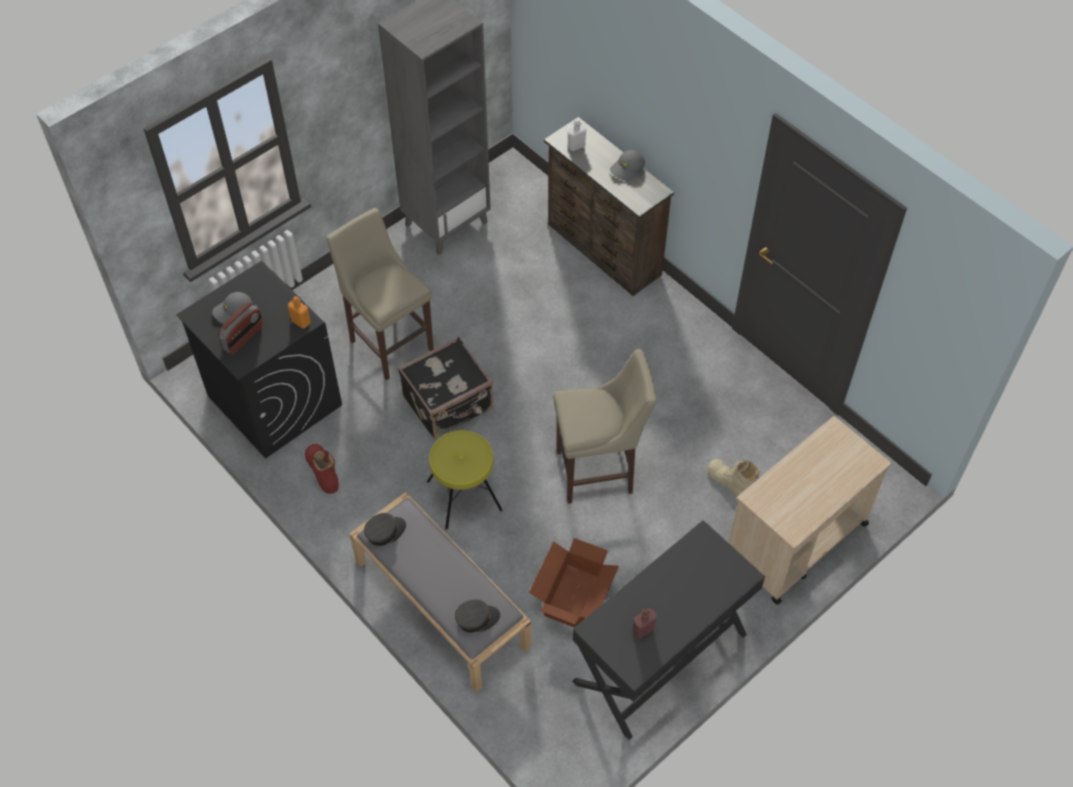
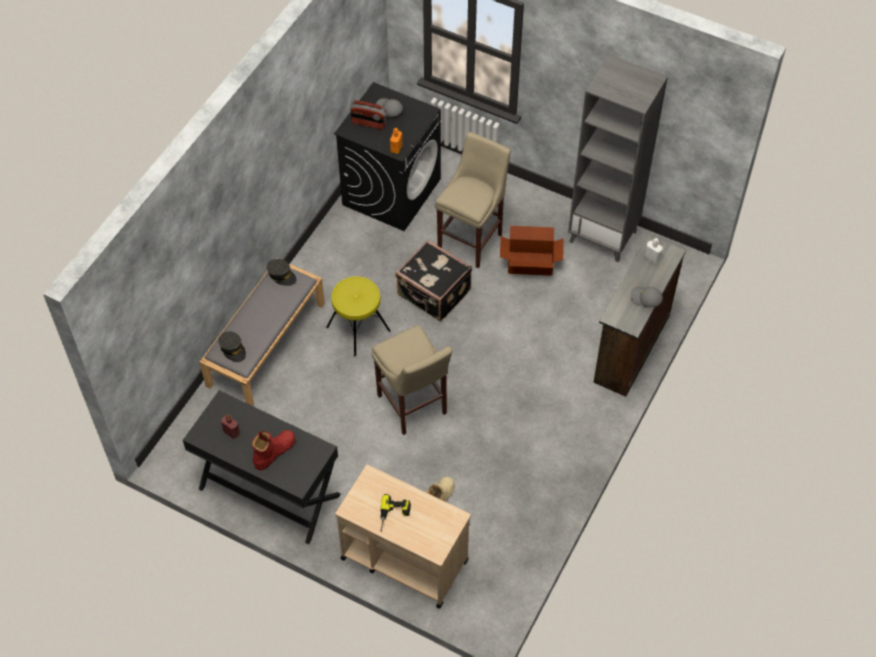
camera: 70 degrees right, 0 degrees up
(322, 471) = (345, 240): red boot -> red boot (274, 452)
(572, 597) = (299, 421): cardboard box -> cardboard box (529, 263)
(815, 489) = (394, 516): none -> power drill

